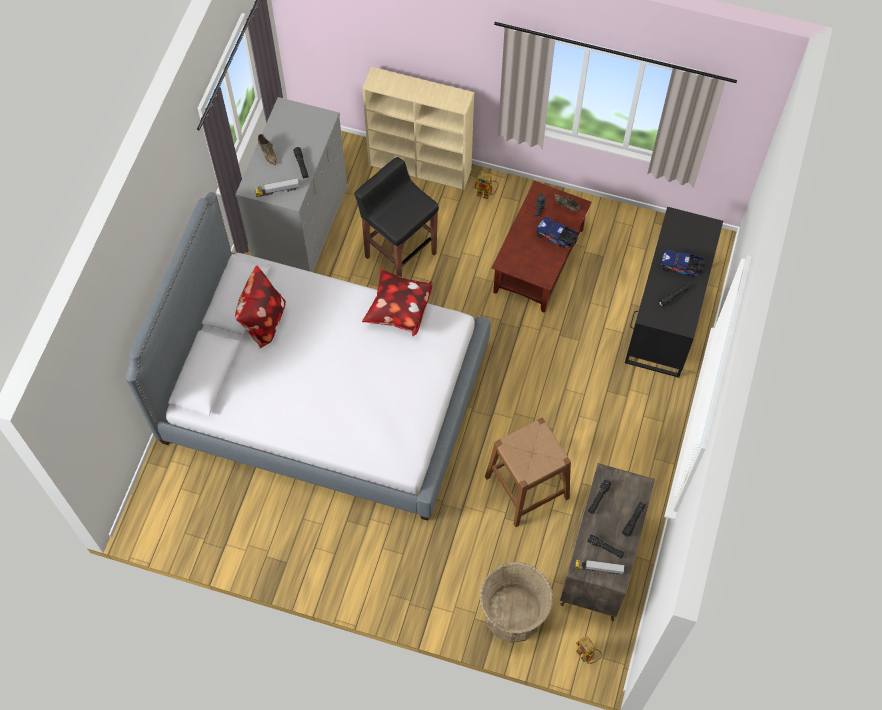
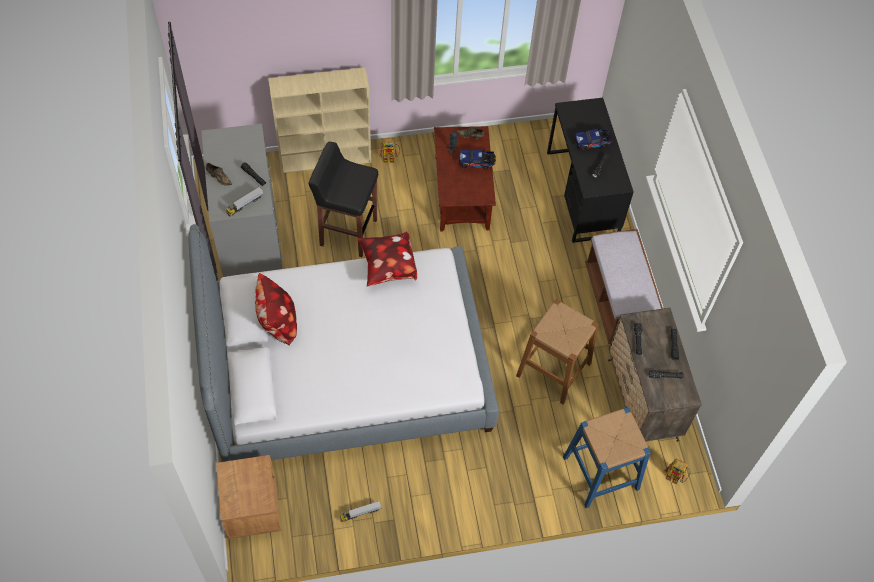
camera: 30 degrees left, 5 degrees down
(163, 488) = (252, 508): none -> brown nightstand
(513, 614) = (601, 473): basket -> blue stool
(598, 568) = (670, 394): toy truck -> toy truck (360, 513)
(635, 447) = (617, 302): none -> brown bench

